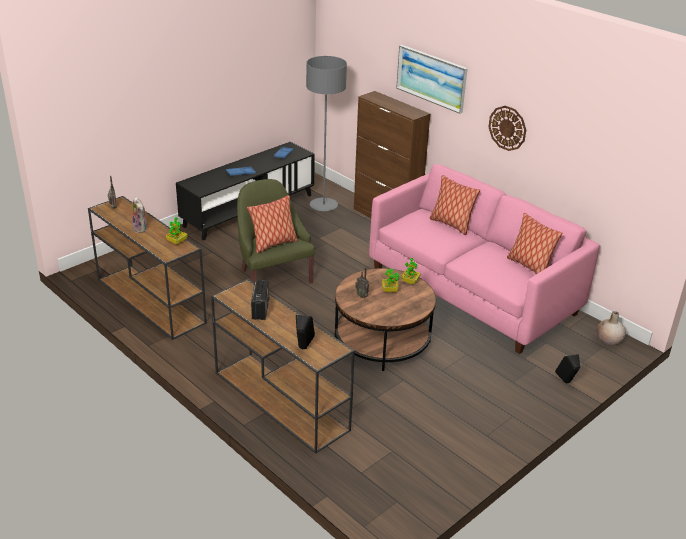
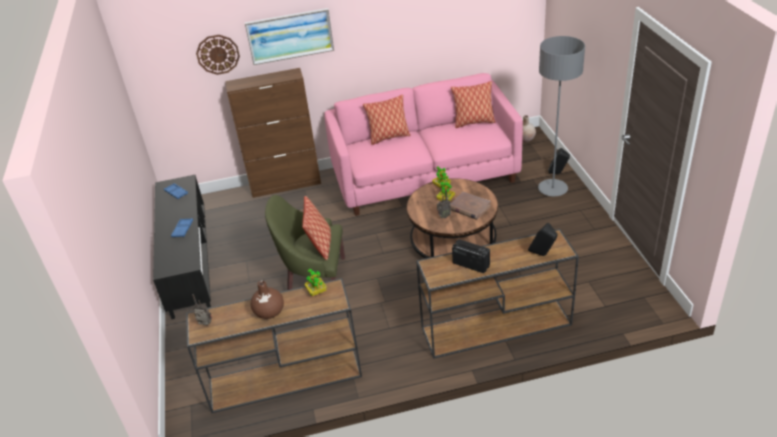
camera: 55 degrees left, 5 degrees up
(141, 228) = (269, 312): plush toy -> brown vase
(323, 206) = (230, 213): grey floor lamp -> grey floor lamp (552, 189)
(389, 307) = (469, 207): none -> brown book
(507, 128) = (383, 37): wall clock -> wall clock (218, 54)

